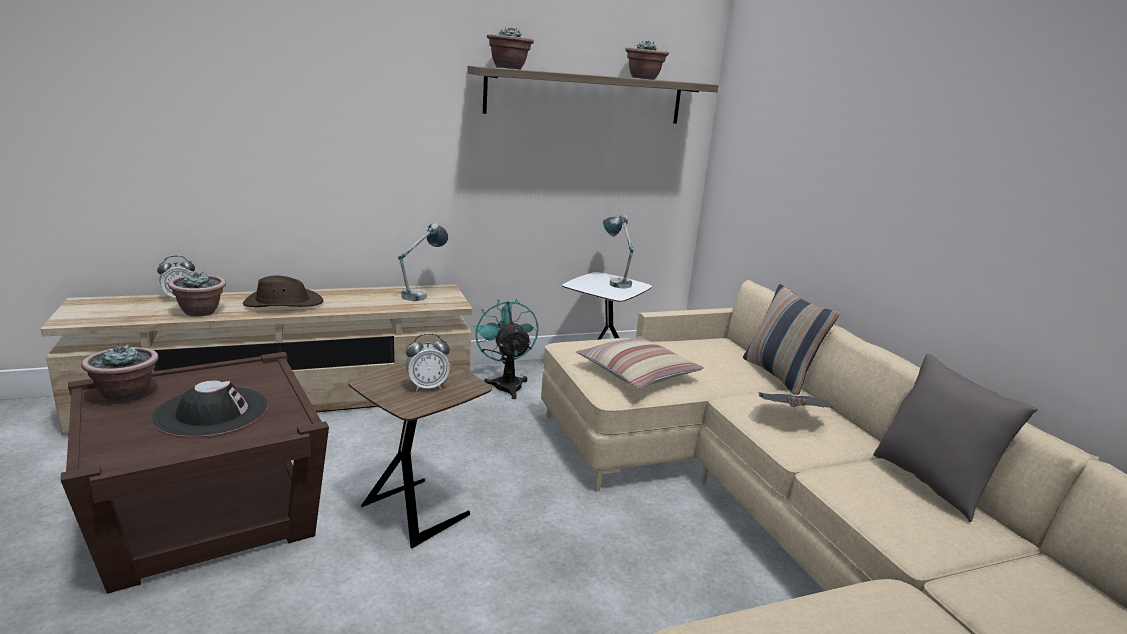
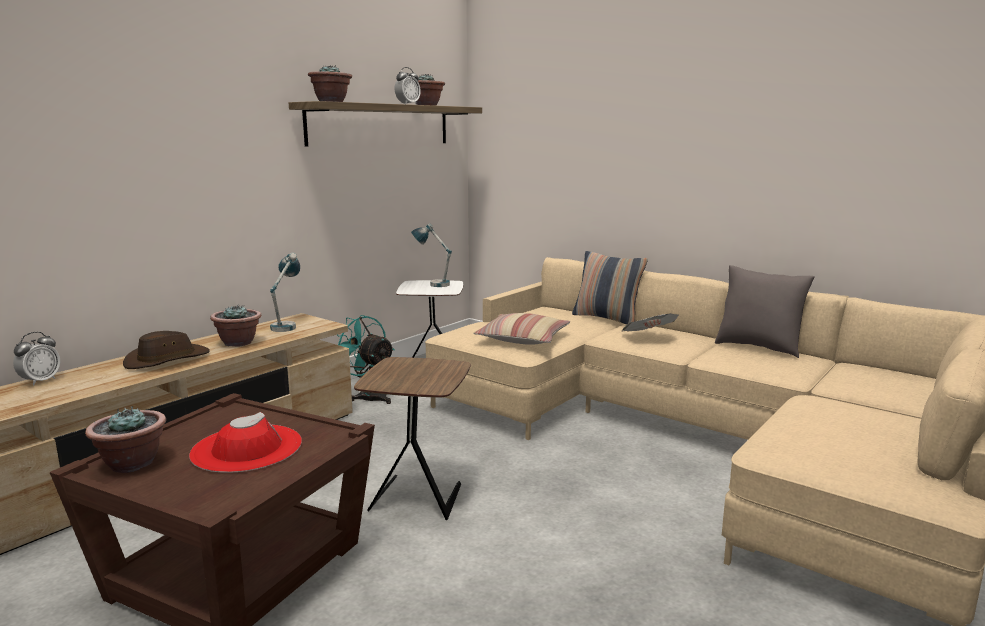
camera: 30 degrees left, 5 degrees down
(200, 312) = (91, 385): potted plant -> potted plant (238, 343)
(211, 411) = (246, 448): black hat -> red hat
(427, 387) = (424, 374): alarm clock -> alarm clock (408, 104)

